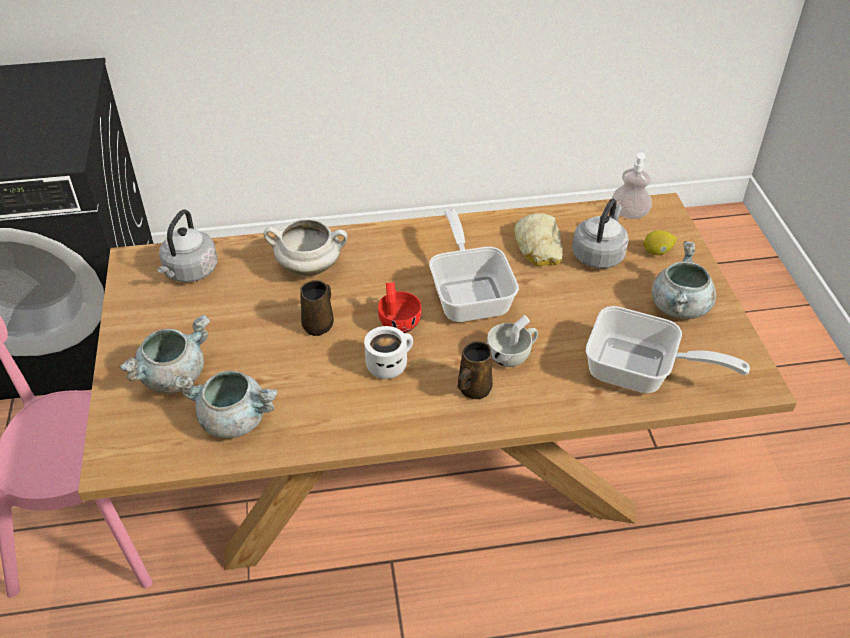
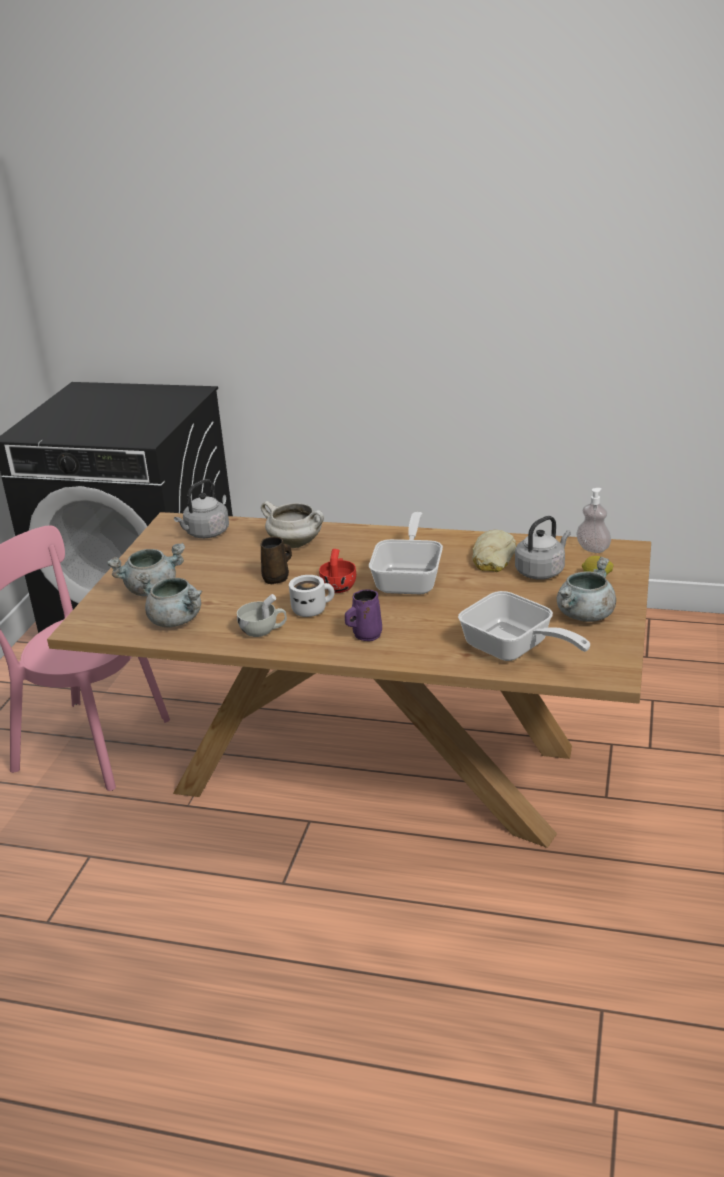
camera: 25 degrees right, 15 degrees down
(473, 389) = (366, 635): brown mug -> purple mug
(512, 355) = (414, 621): white cup -> white cup (263, 631)

